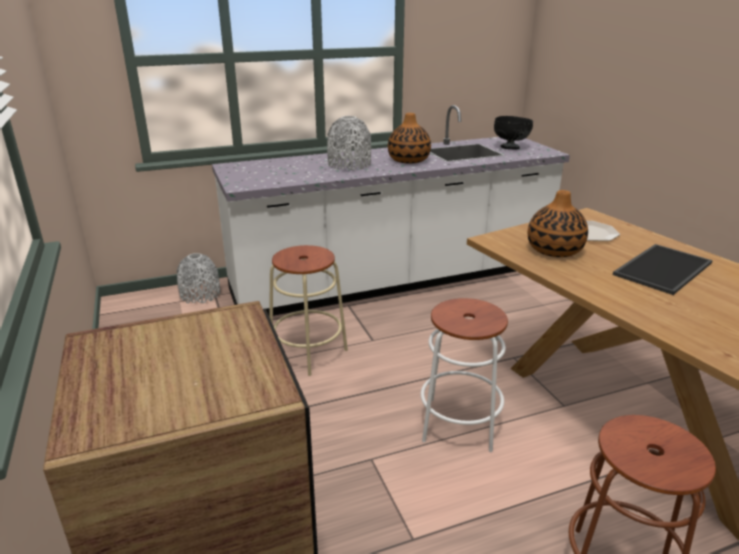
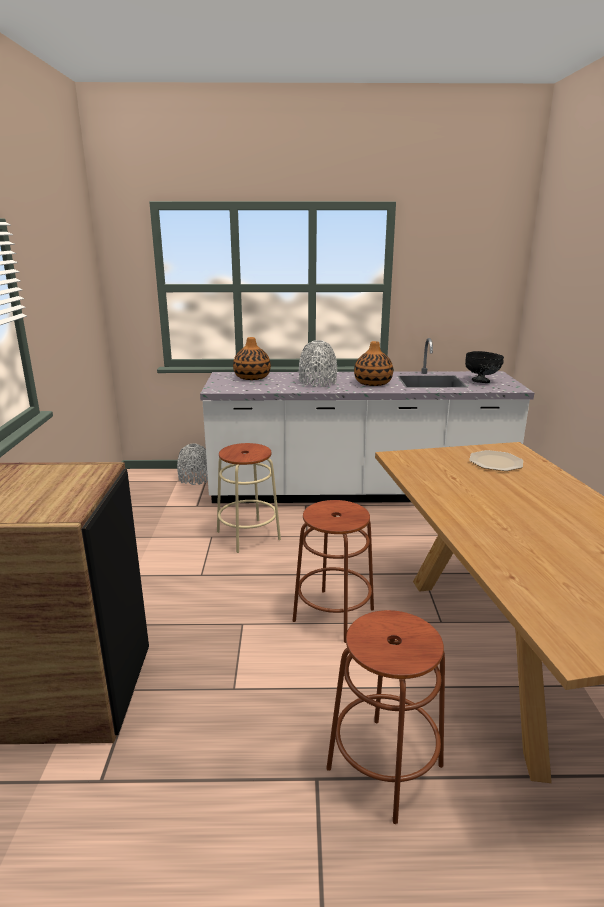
camera: 20 degrees right, 5 degrees down
(459, 424) = (333, 615): white stool -> brown stool
(554, 250) = (443, 472): vase -> vase (252, 377)
(661, 268) = (533, 500): tray -> none

